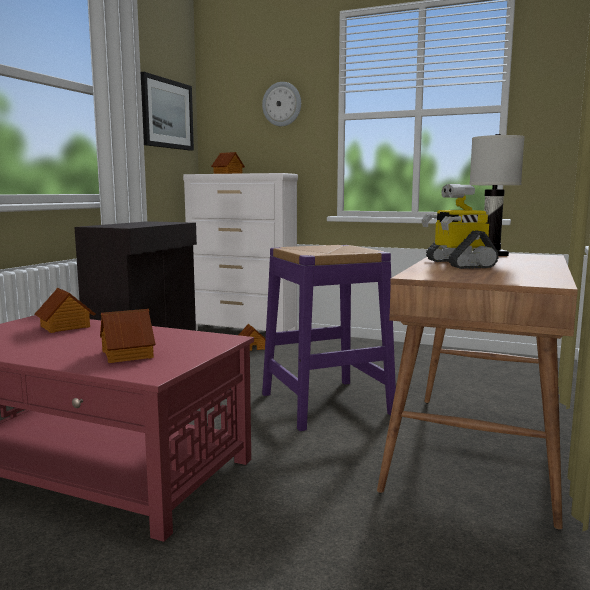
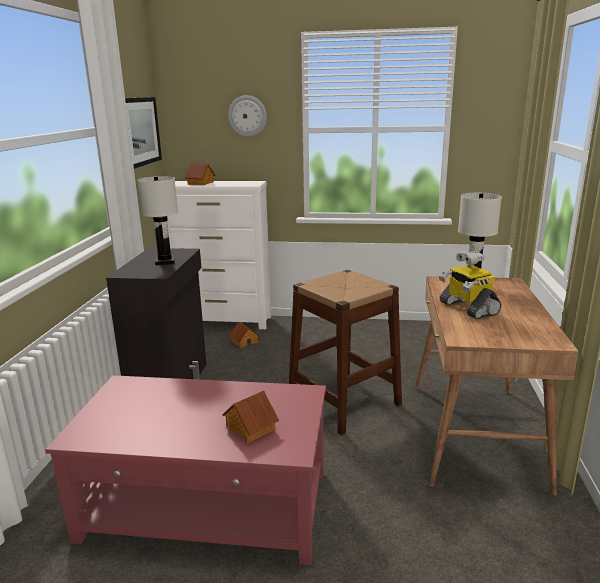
camera: 15 degrees left, 10 degrees up
(65, 326) = (158, 394): toy house -> none
(146, 224) = (164, 261): none -> white table lamp
(326, 403) = (344, 401): purple stool -> brown stool

